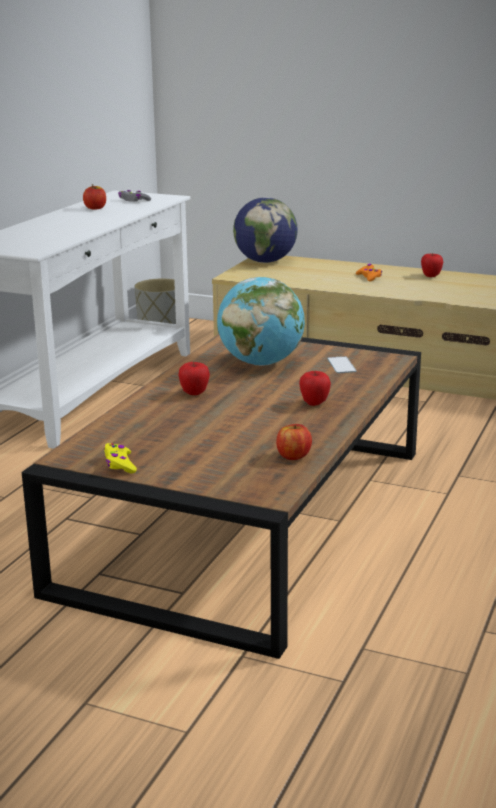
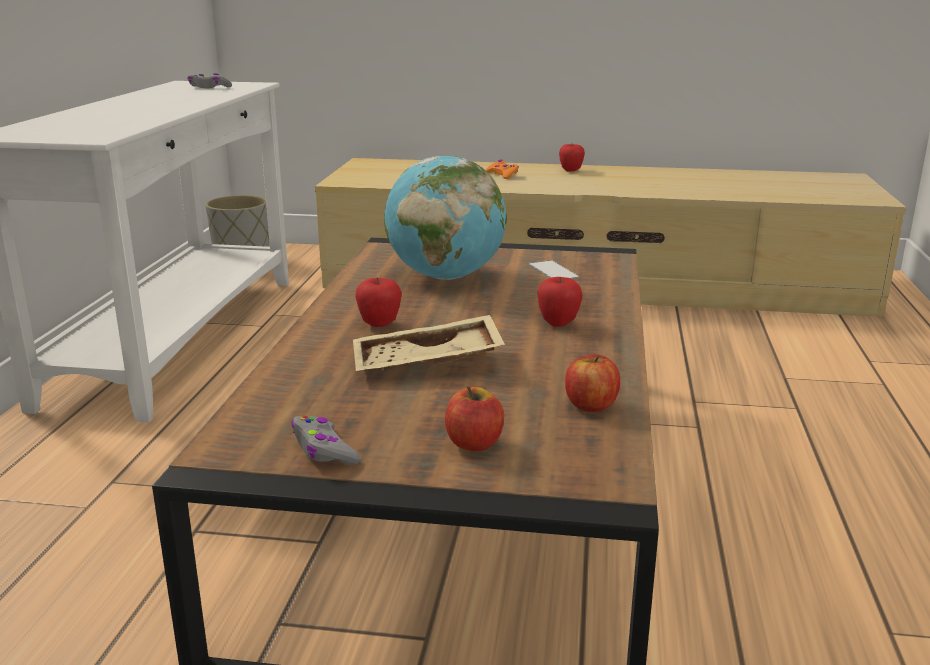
camera: 15 degrees left, 0 degrees up
(95, 208) = (161, 95): apple -> apple (474, 443)
(119, 464) = (324, 450): yellow game controller -> grey game controller
(209, 421) = (426, 363): none -> beige tray
(265, 261) = (369, 165): globe -> none

